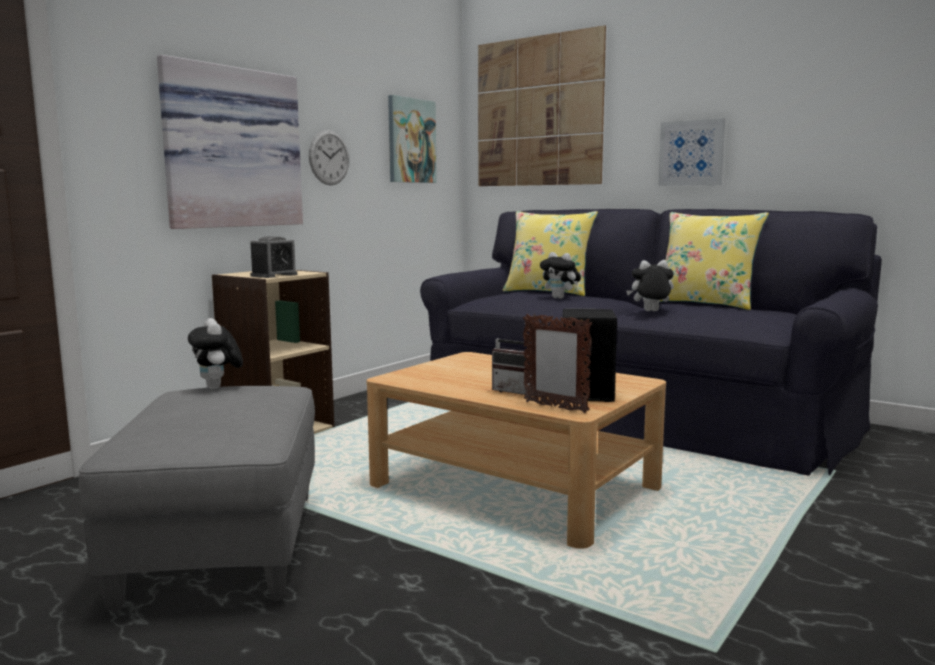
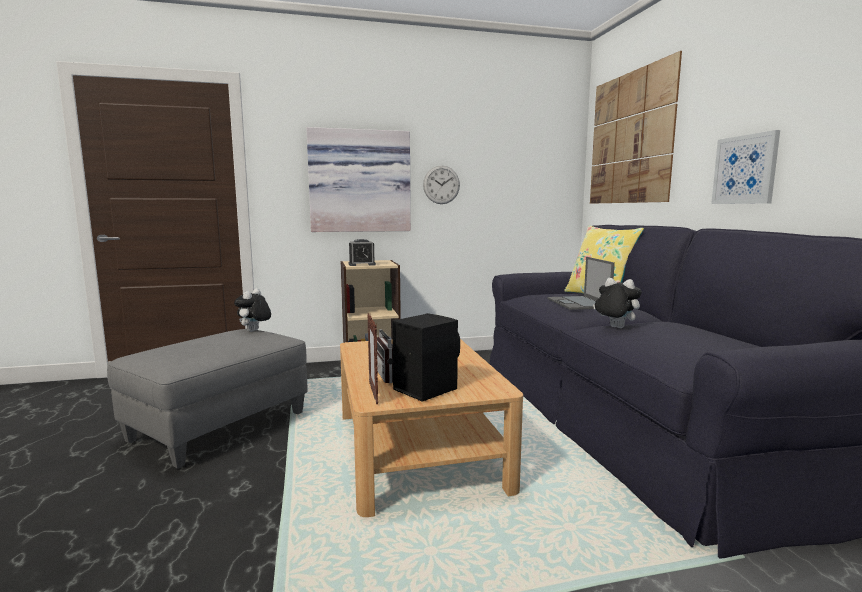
camera: 40 degrees right, 0 degrees up
(411, 141) = (524, 169): picture -> none
(560, 298) = (578, 303): plush toy -> laptop
(705, 304) = (710, 329): yellow pillow -> none

